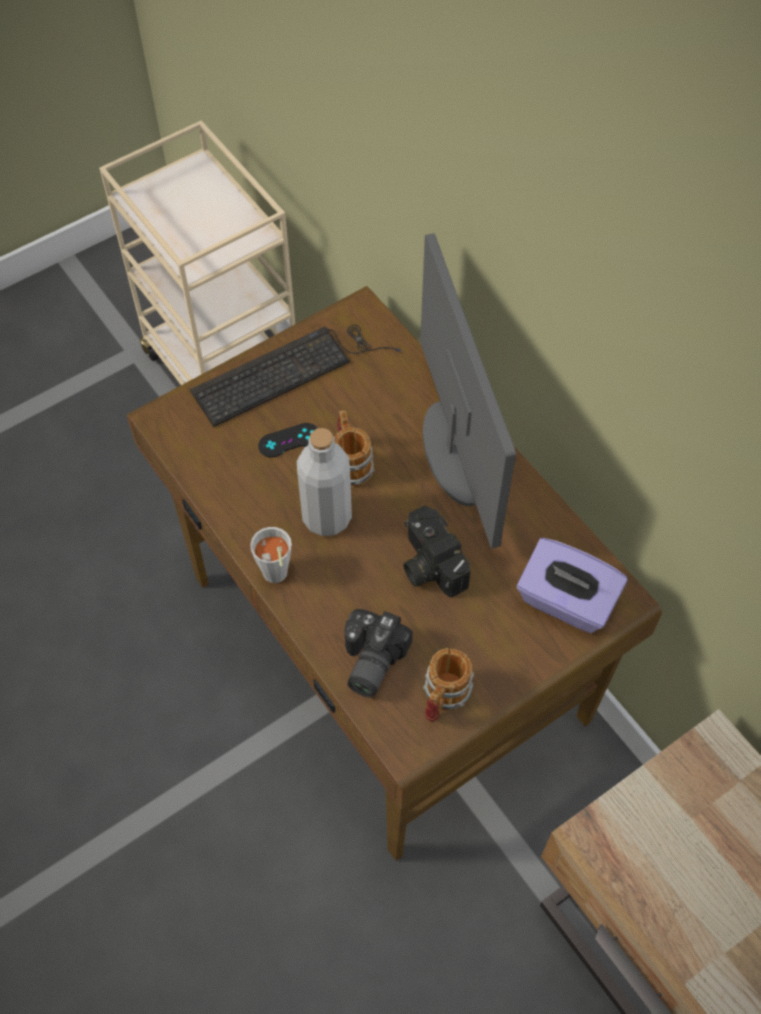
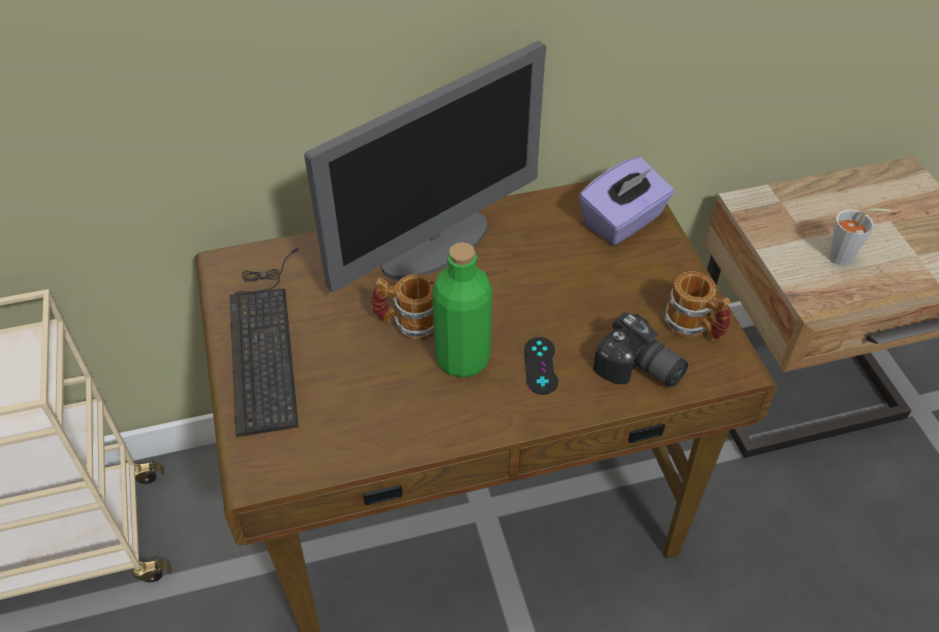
camera: 70 degrees left, 10 degrees down
(275, 577) = (516, 420): grey cup -> grey cup (845, 258)
(289, 440) = (353, 365): black game controller -> black game controller (540, 366)
(327, 517) = (462, 359): grey bottle -> green bottle
(428, 564) = (549, 298): camera -> none
(454, 453) = (436, 245): monitor -> monitor turned 135 degrees clockwise

